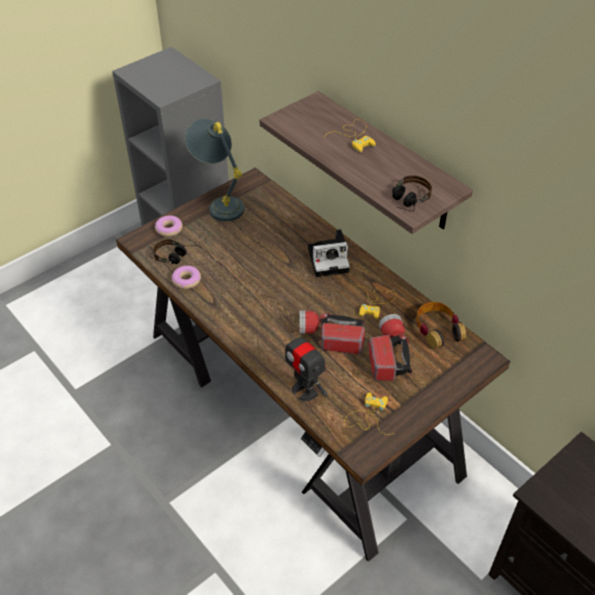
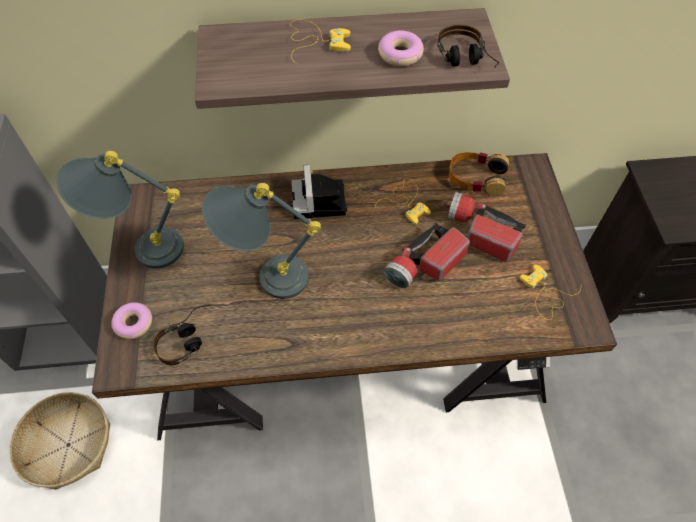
camera: 55 degrees left, 10 degrees up
(119, 297) = (68, 444): none -> basket
(186, 280) = (234, 351): donut -> donut (400, 54)
(249, 265) = (265, 277): none -> grey table lamp
(304, 390) = (479, 328): toy robot -> none
(330, 259) = (319, 203): camera -> camera turned 150 degrees clockwise

